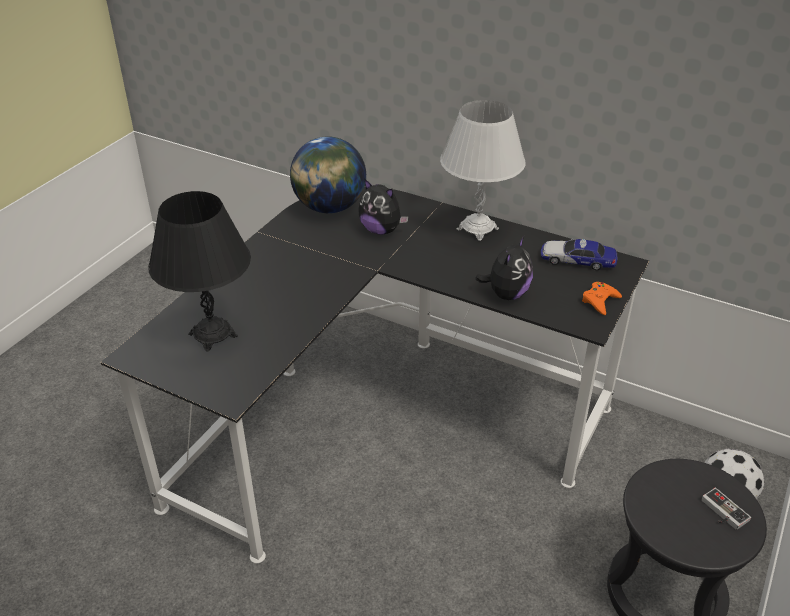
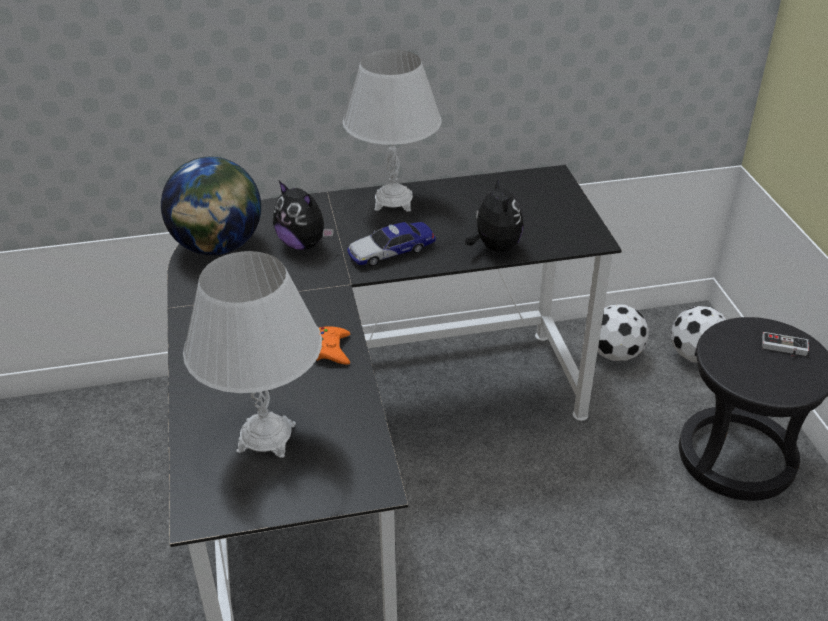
camera: 40 degrees left, 0 degrees up
(213, 335) = (266, 438): black table lamp -> white table lamp
(381, 230) = (303, 244): plush toy -> plush toy turned 45 degrees clockwise
(577, 260) = (513, 190): toy car -> toy car (391, 251)
(600, 301) = (574, 216): orange game controller -> orange game controller (331, 350)
(652, 455) = (616, 354): none -> football

